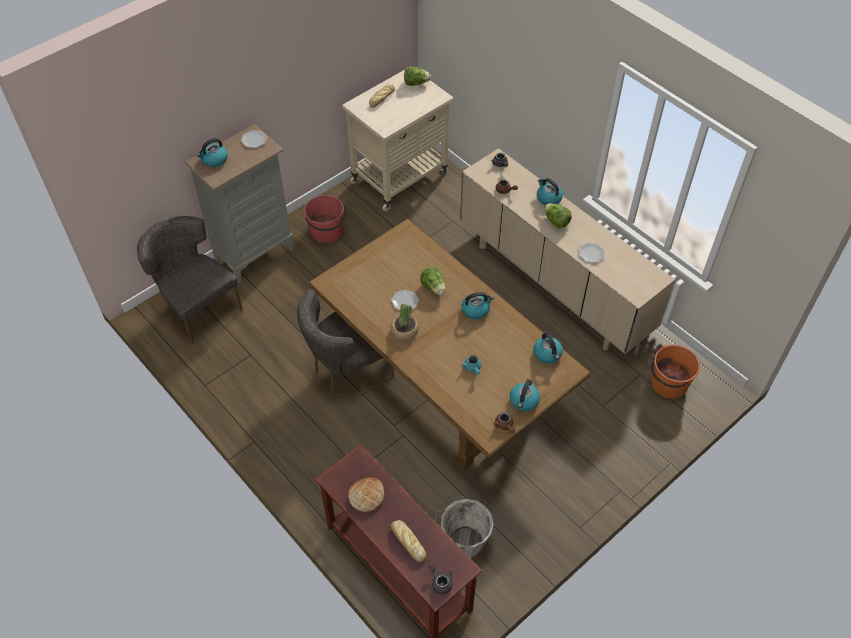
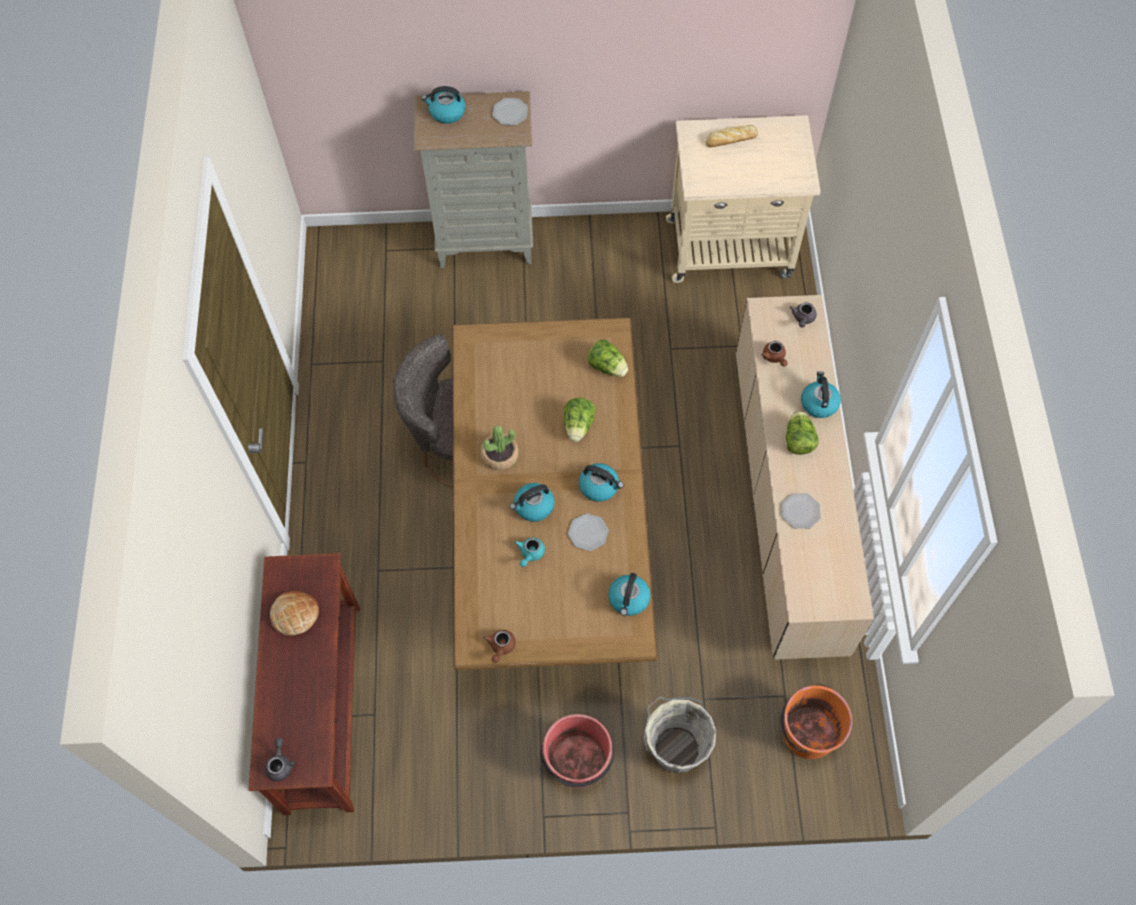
camera: 40 degrees right, 10 degrees up
(198, 308) = (377, 270): grey chair -> none
(327, 232) = (586, 266): red bucket -> red bucket (577, 762)
(404, 301) = (531, 420): plate -> plate (587, 533)
(407, 541) = (289, 695): bread -> none
(416, 83) = (791, 144): lettuce -> lettuce (607, 366)
(463, 543) = (409, 733): grey bucket -> grey bucket (674, 748)
(524, 401) = (548, 635): kettle -> kettle (533, 506)

